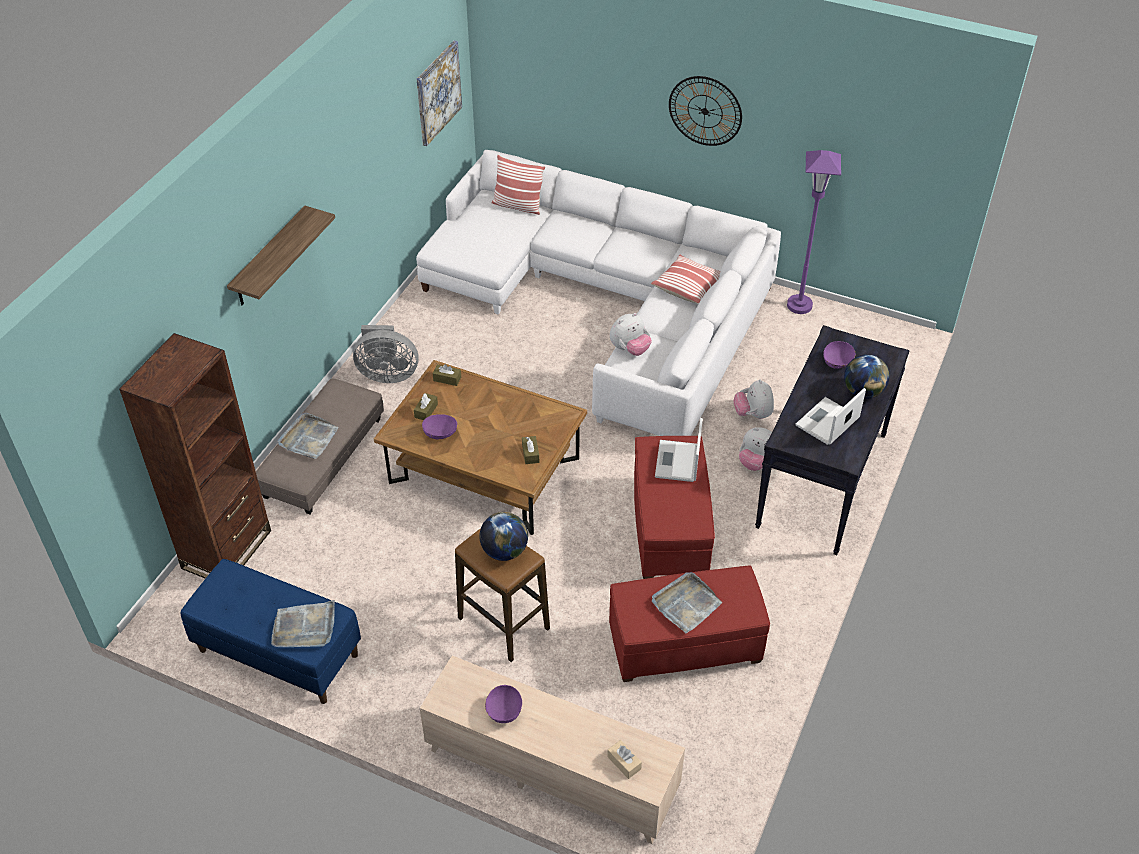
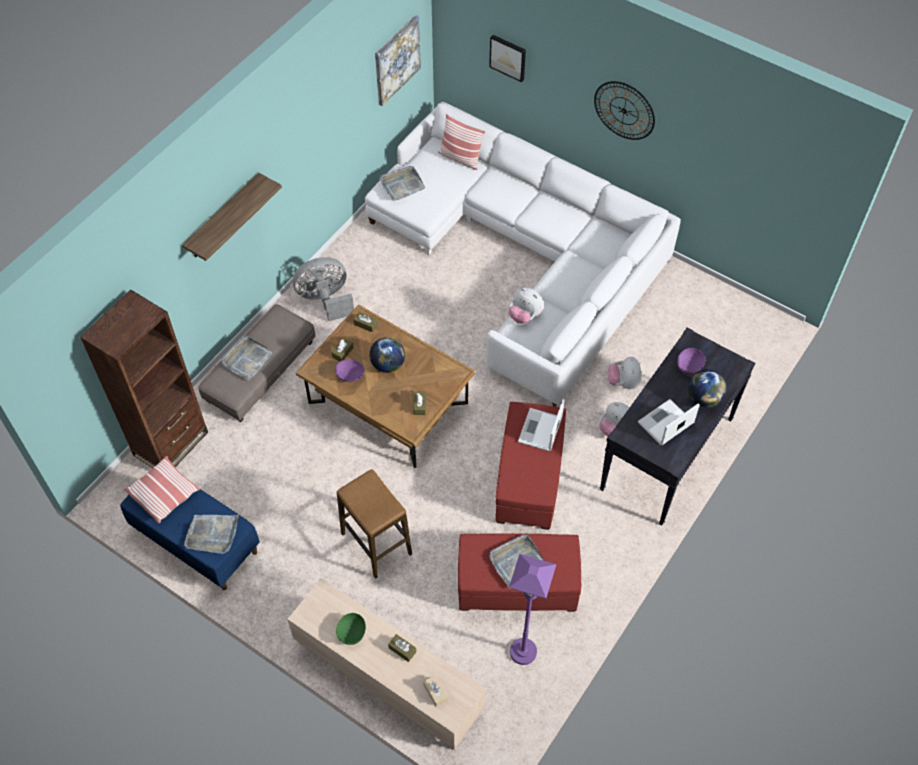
camera: 10 degrees right, 10 degrees up
(387, 374) = (325, 300): grey fan -> grey fan turned 150 degrees clockwise
(457, 238) = (402, 185): none -> grey tray
(504, 551) = (375, 499): globe -> globe (388, 365)
(504, 711) = (351, 633): purple bowl -> green bowl
(563, 76) = (508, 57): none -> picture
(571, 720) = (402, 650): none -> brown tissue box
(629, 349) = (525, 315): plush toy -> plush toy turned 60 degrees clockwise
(688, 287) = (589, 260): pillow -> pillow (164, 494)
(799, 305) = (690, 281): purple floor lamp -> purple floor lamp (523, 652)

